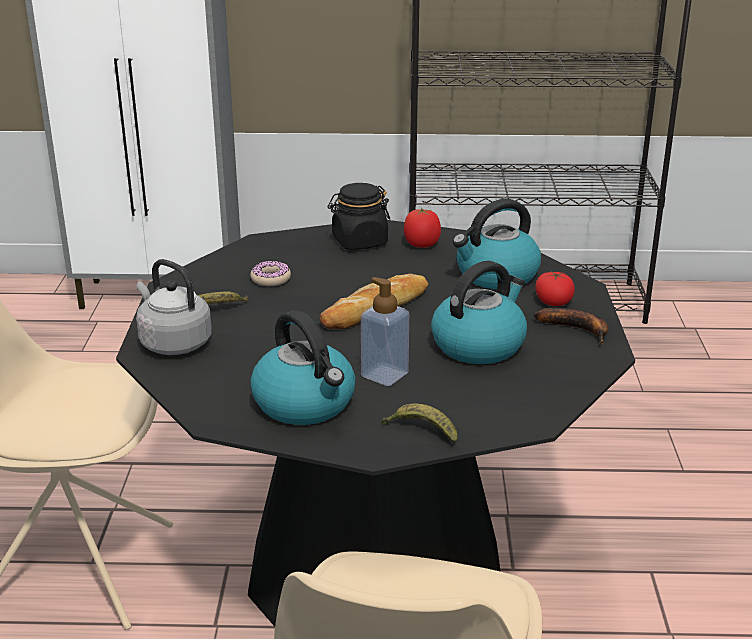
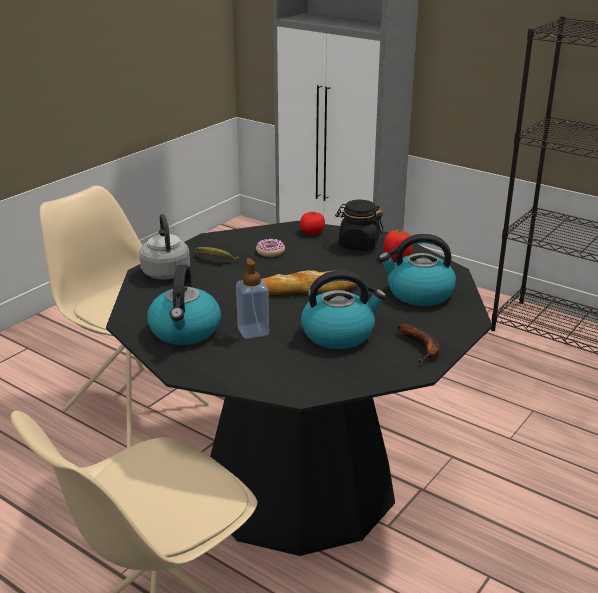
camera: 35 degrees right, 0 degrees up
(421, 431) = (225, 372): banana -> none
(553, 302) = (433, 324): tomato -> tomato (312, 231)

